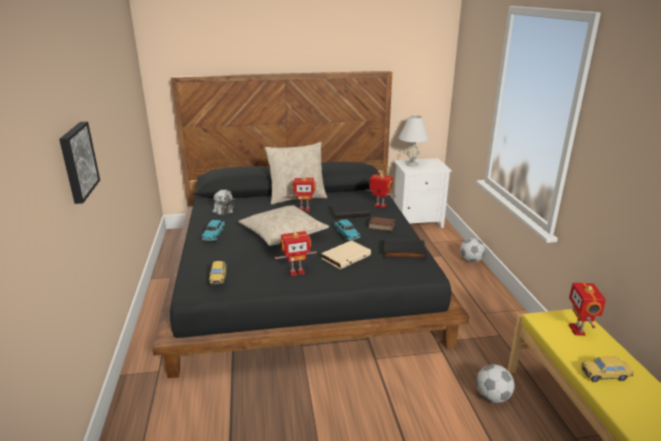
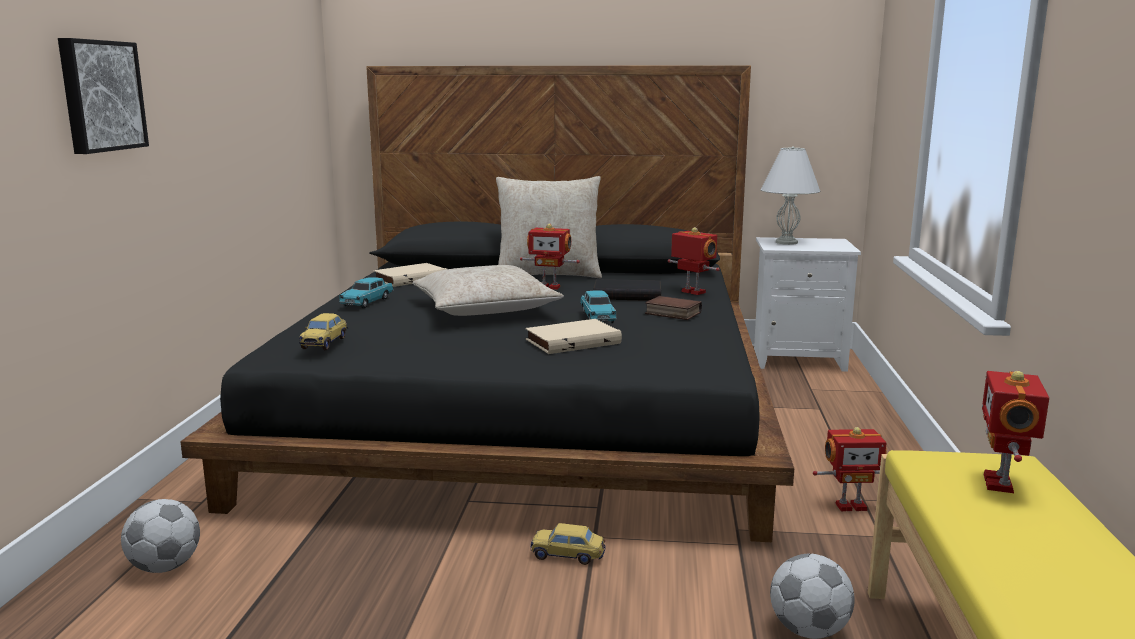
camera: 15 degrees right, 10 degrees down
(223, 209) = (410, 278): plush toy -> beige book
(296, 272) = (466, 350): toy robot -> toy robot (850, 506)
(404, 252) = (689, 344): black book -> none
(471, 260) = (878, 421): football -> football (164, 567)
(605, 375) = (1021, 556): toy car -> toy car (567, 555)

